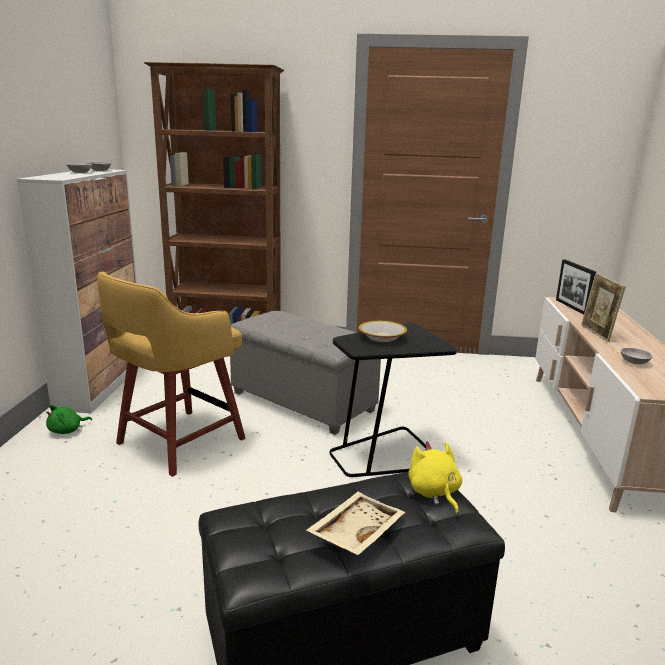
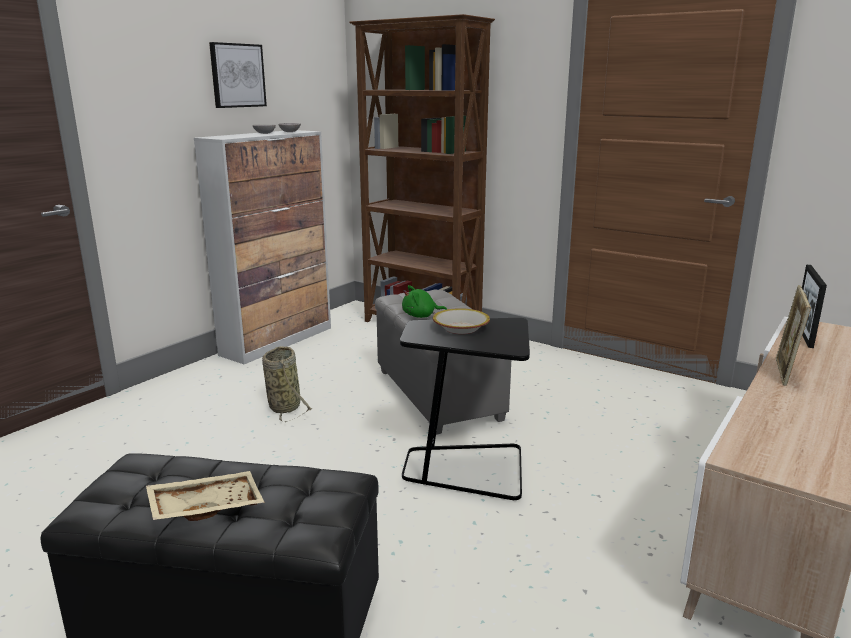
camera: 30 degrees right, 0 degrees up
(43, 111) = (237, 75): none -> picture
(67, 430) = (212, 375): green plush toy -> green plush toy (421, 316)
(177, 442) = (284, 406): yellow stool -> basket
(434, 493) = (329, 496): yellow plush toy -> none
(634, 362) = (779, 418): grey bowl -> none

